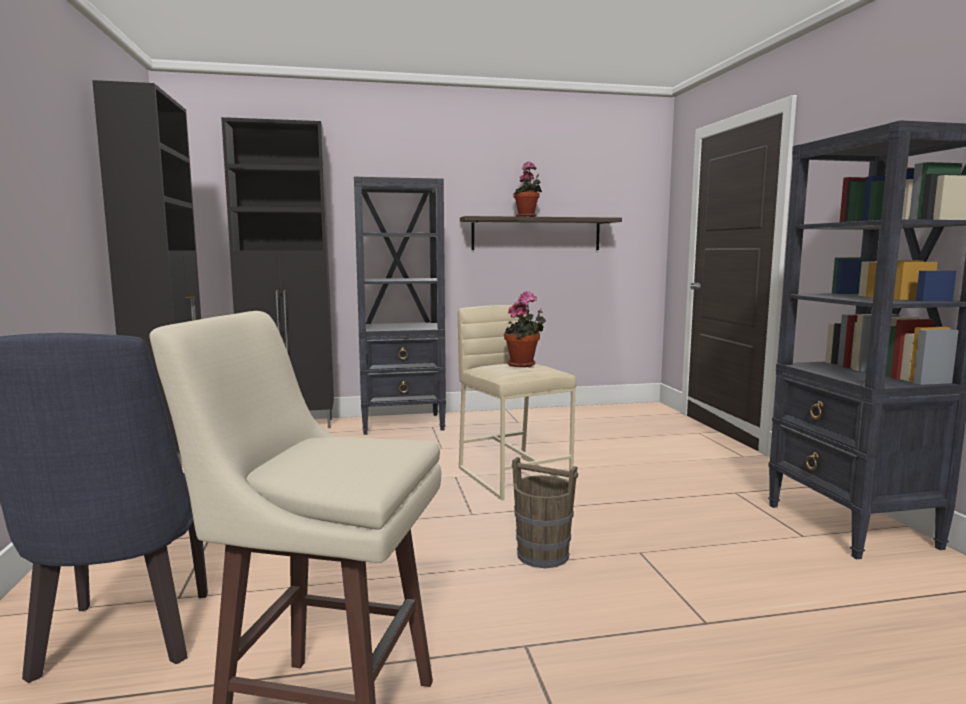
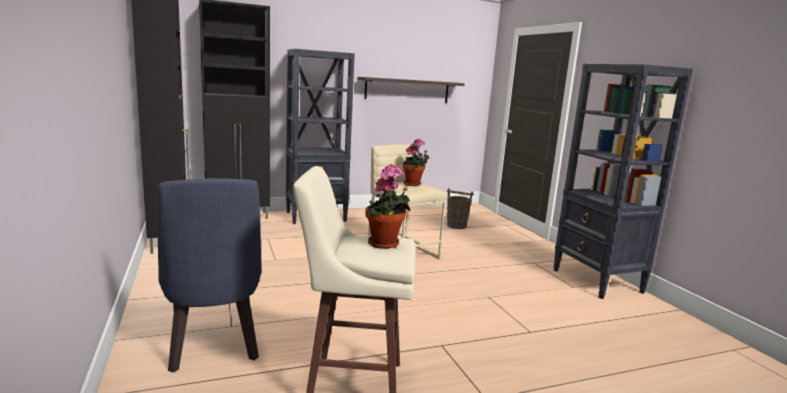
camera: 10 degrees left, 5 degrees up
(527, 217) = (403, 79): potted plant -> potted plant (385, 244)
(542, 555) = (435, 299): brown bucket -> brown bucket (456, 225)

